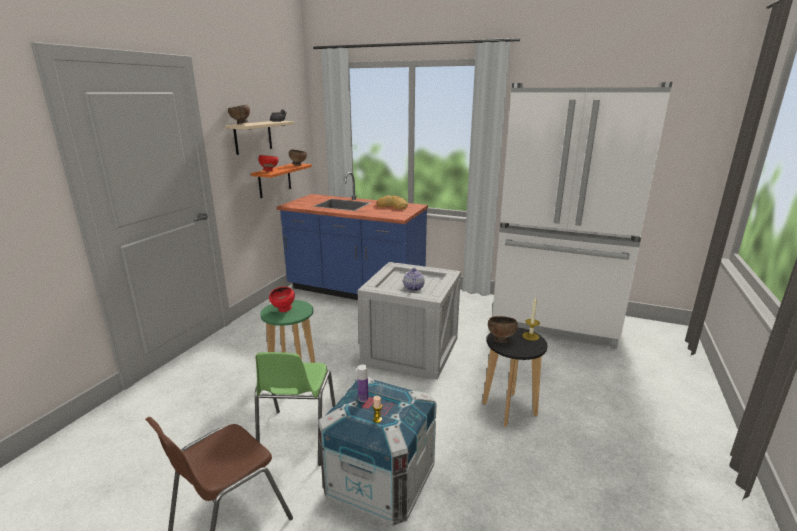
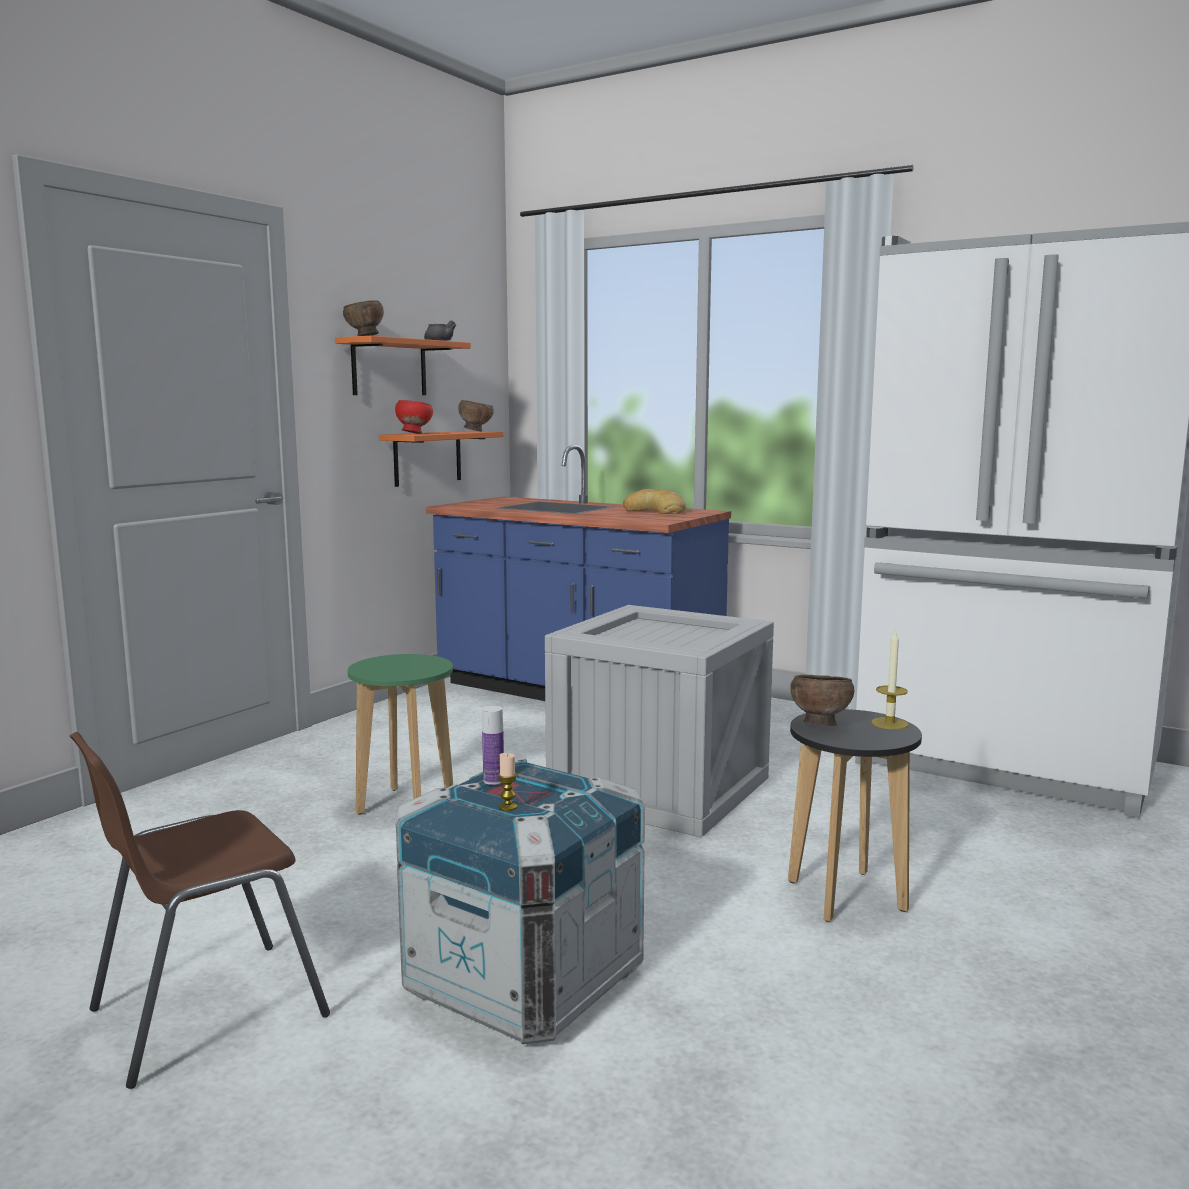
camera: 10 degrees right, 10 degrees down
(253, 137) = (389, 368): beige shelf -> orange shelf
(283, 310) = (394, 665): red bowl -> none
(297, 437) = (381, 900): green chair -> none
(413, 288) = (662, 641): teapot -> none

